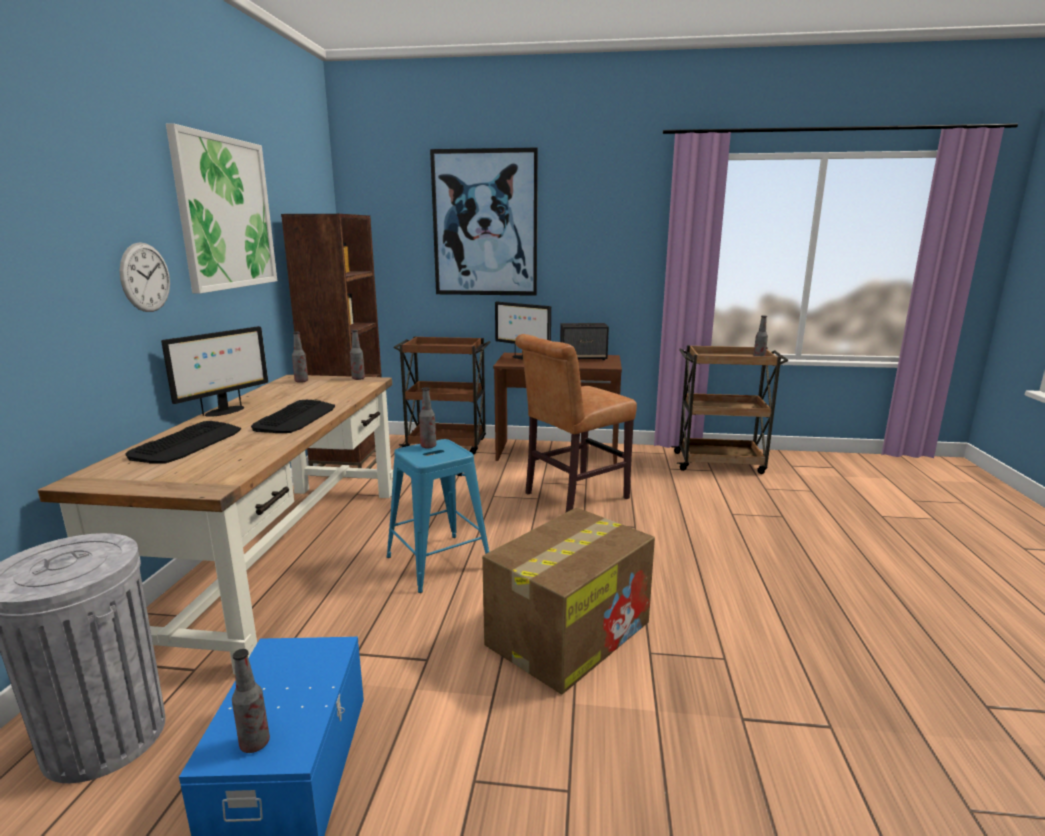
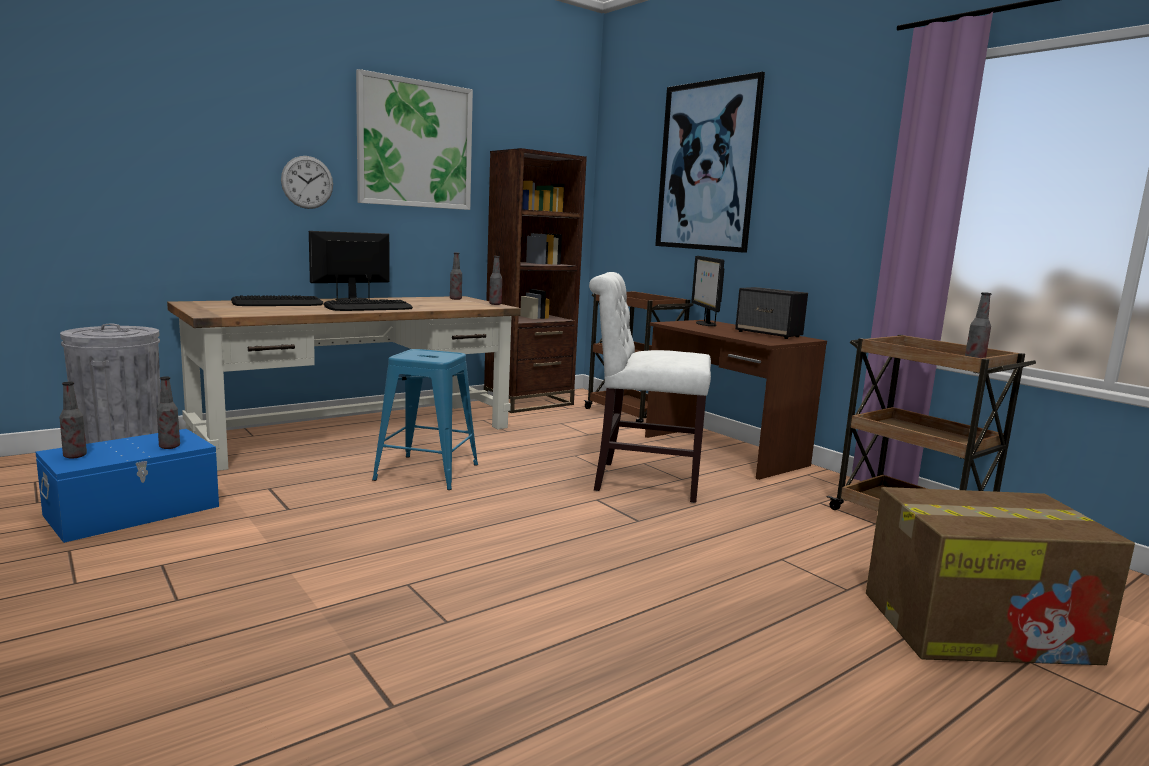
camera: 45 degrees right, 5 degrees down
(224, 411) = (352, 299): monitor -> monitor turned 150 degrees clockwise
(428, 446) = (436, 352): bottle -> bottle (169, 447)
(570, 632) = (394, 544): cardboard box -> cardboard box (979, 627)
(571, 497) = (640, 481): brown chair -> white chair

